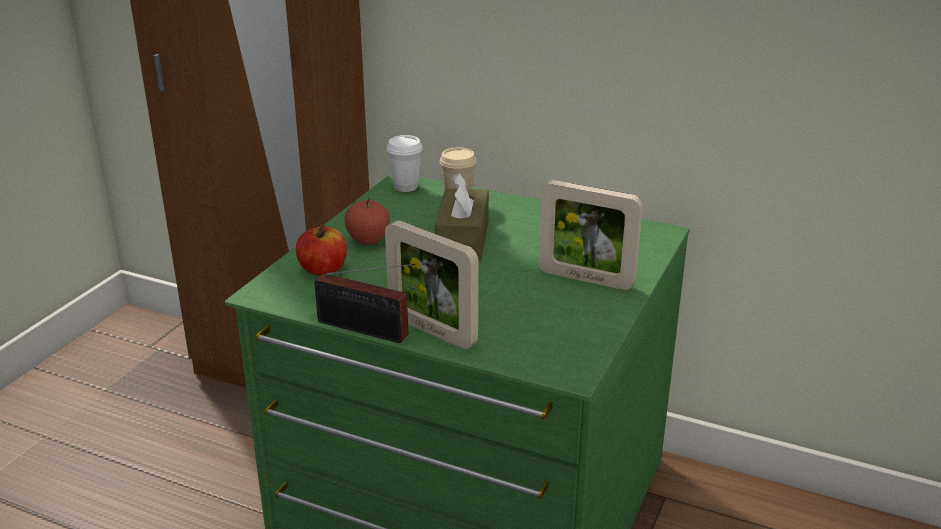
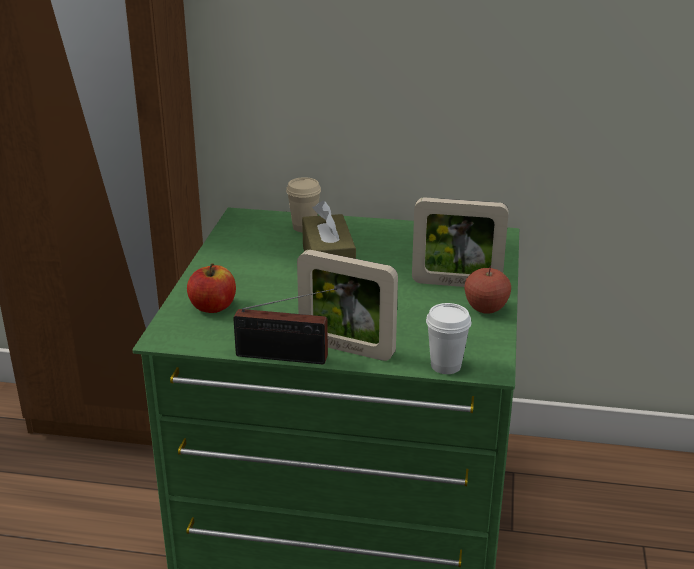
camera: 15 degrees left, 0 degrees up
(368, 240) = (241, 274): apple -> apple (486, 308)
(405, 187) = (248, 220): white cup -> white cup (446, 366)

